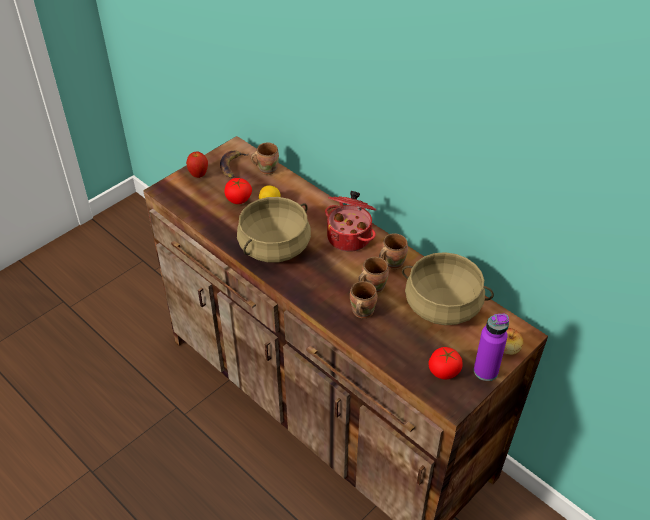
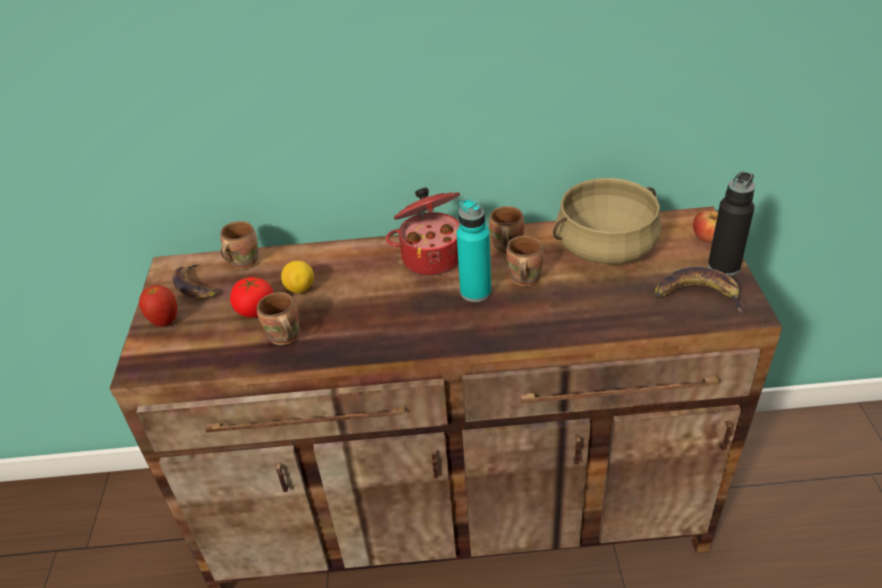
camera: 45 degrees left, 5 degrees down
(275, 247) = (372, 321): beige cooking pot -> none
(340, 272) = (475, 292): none -> turquoise bottle
(361, 312) = (551, 308): brown mug -> brown mug (283, 338)
(443, 371) = (698, 294): tomato -> banana
(485, 371) = (723, 266): purple bottle -> black bottle

